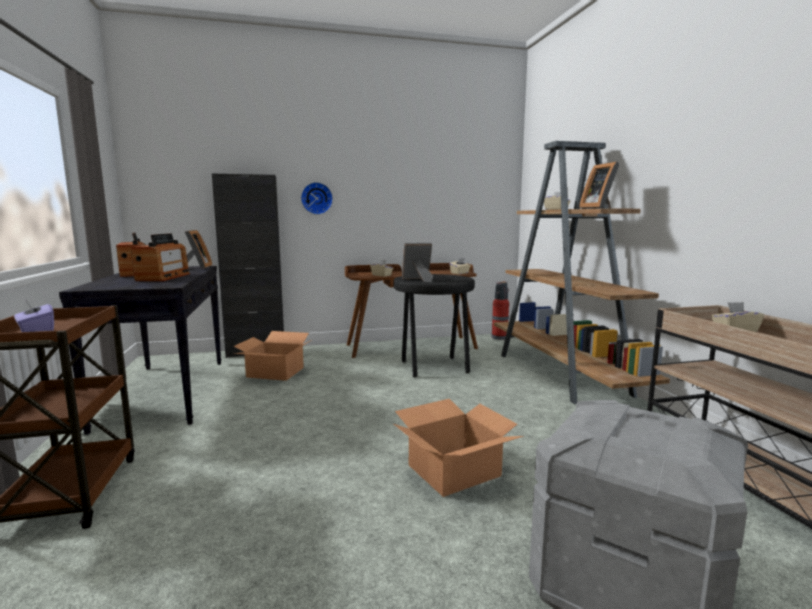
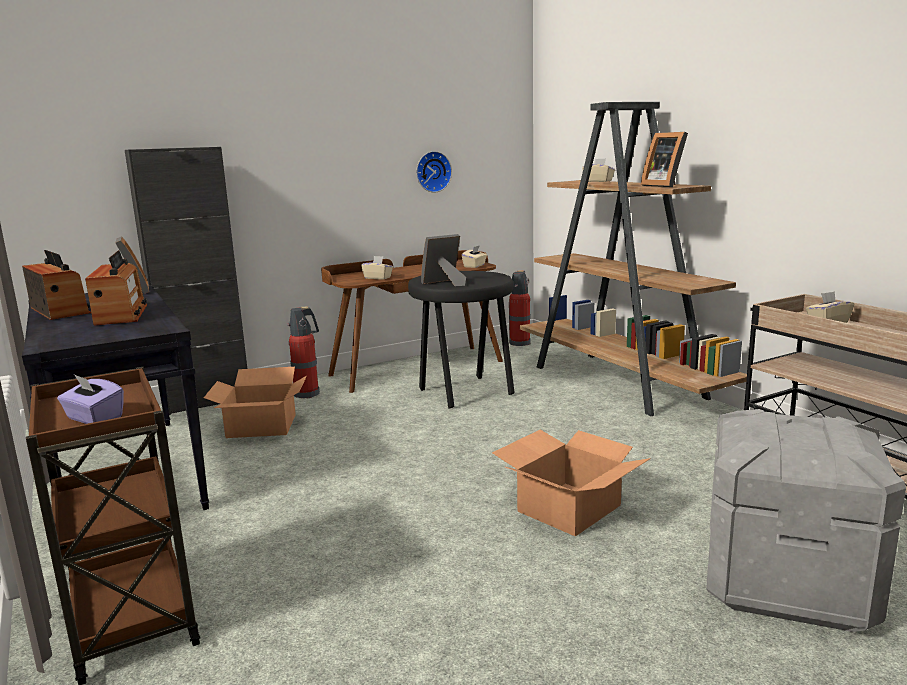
camera: 15 degrees left, 5 degrees up
(316, 198) = (272, 175): wall clock -> wall clock (432, 171)
(323, 355) = (308, 393): none -> fire extinguisher

